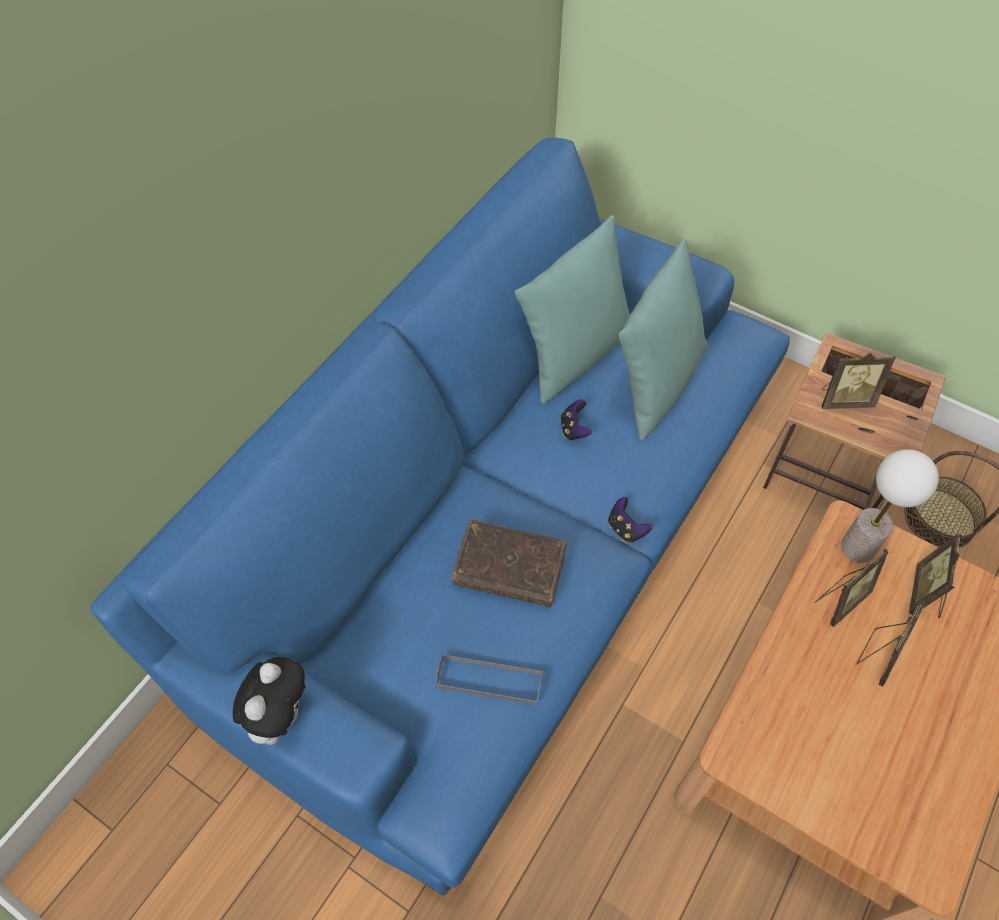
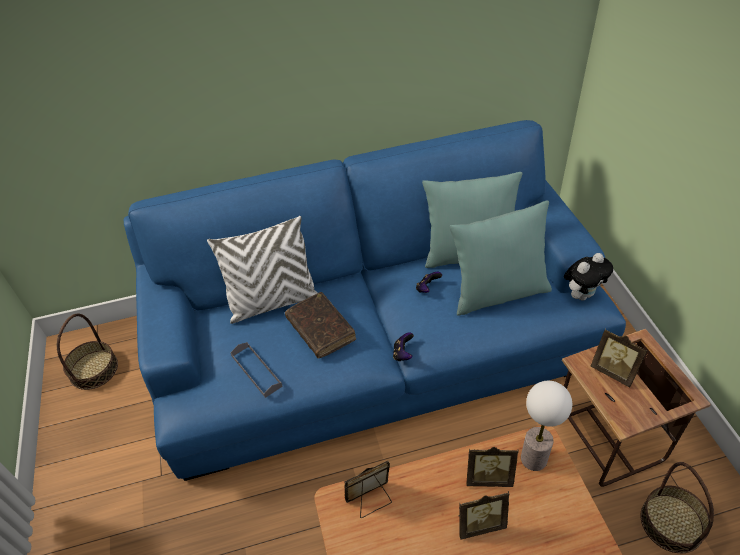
camera: 45 degrees right, 10 degrees down
(145, 864) = (93, 369): none -> basket
(280, 715) = (155, 314): plush toy -> plush toy (582, 294)
(403, 576) = (273, 302): none -> white pillow
(926, 594) = (550, 516): picture frame -> picture frame (371, 501)

